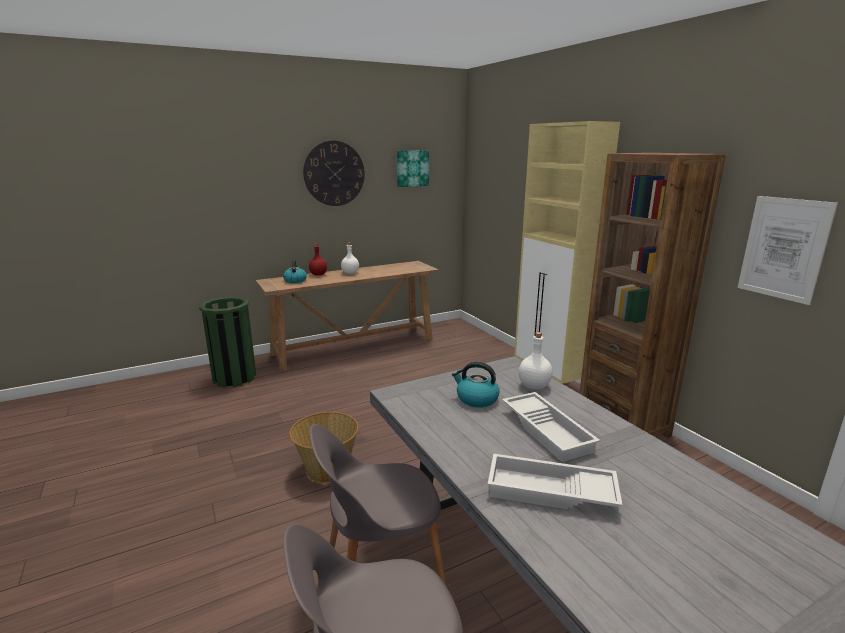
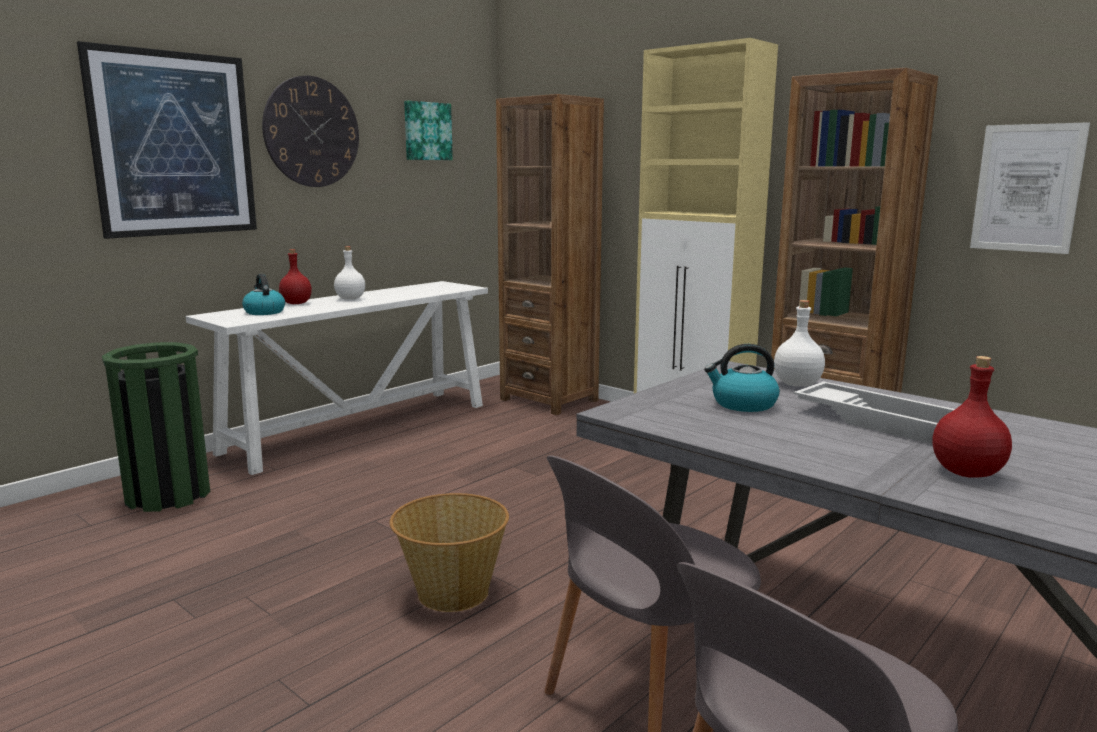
camera: 20 degrees left, 5 degrees down
(251, 185) = (174, 144): none -> picture
(355, 347) = (361, 427): brown console table -> white console table
(476, 341) = (549, 400): none -> brown bookcase
(550, 492) = (967, 473): white tray -> red bottle

